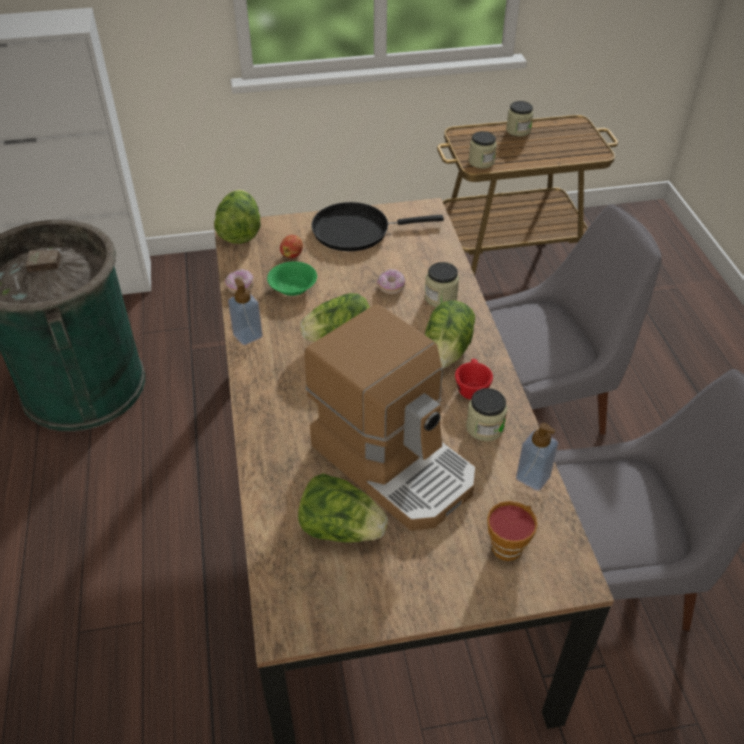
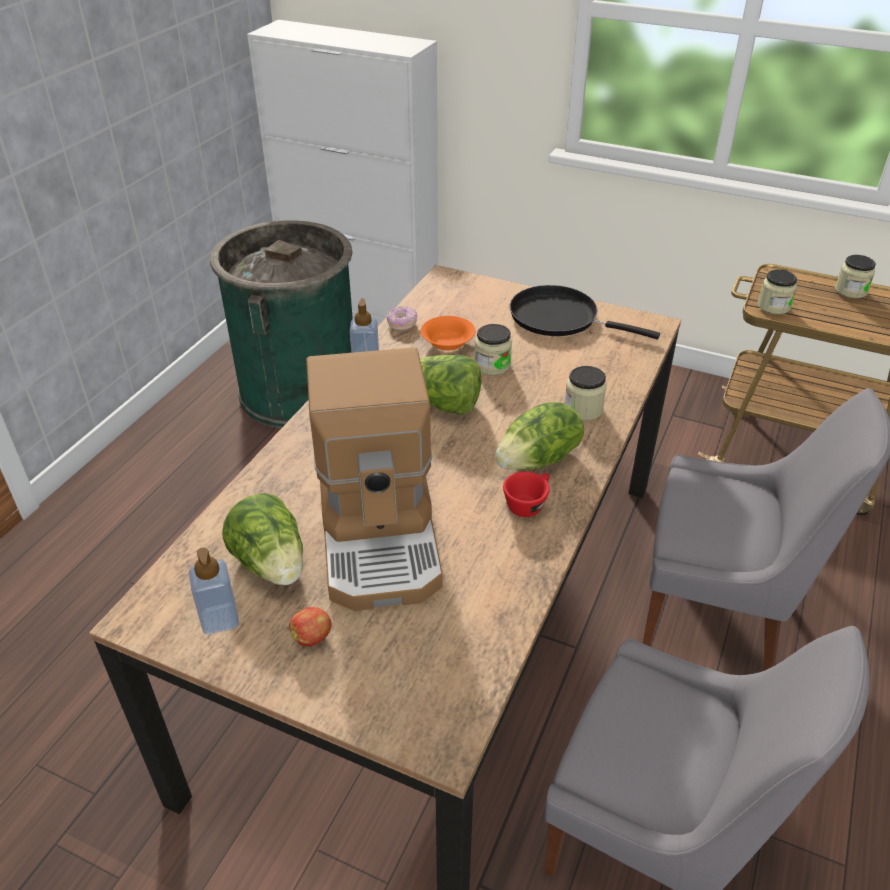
camera: 35 degrees right, 5 degrees down
(240, 232) = (449, 280): lettuce -> none
(292, 255) = (476, 316): apple -> apple (312, 637)
(293, 288) = (448, 343): green bowl -> orange bowl
(391, 287) = (542, 379): donut -> none
(484, 427) = (502, 547): jar -> jar (492, 365)
(509, 544) = (410, 668): cup -> none
(533, 477) = (503, 620): soap dispenser -> soap dispenser (220, 619)

